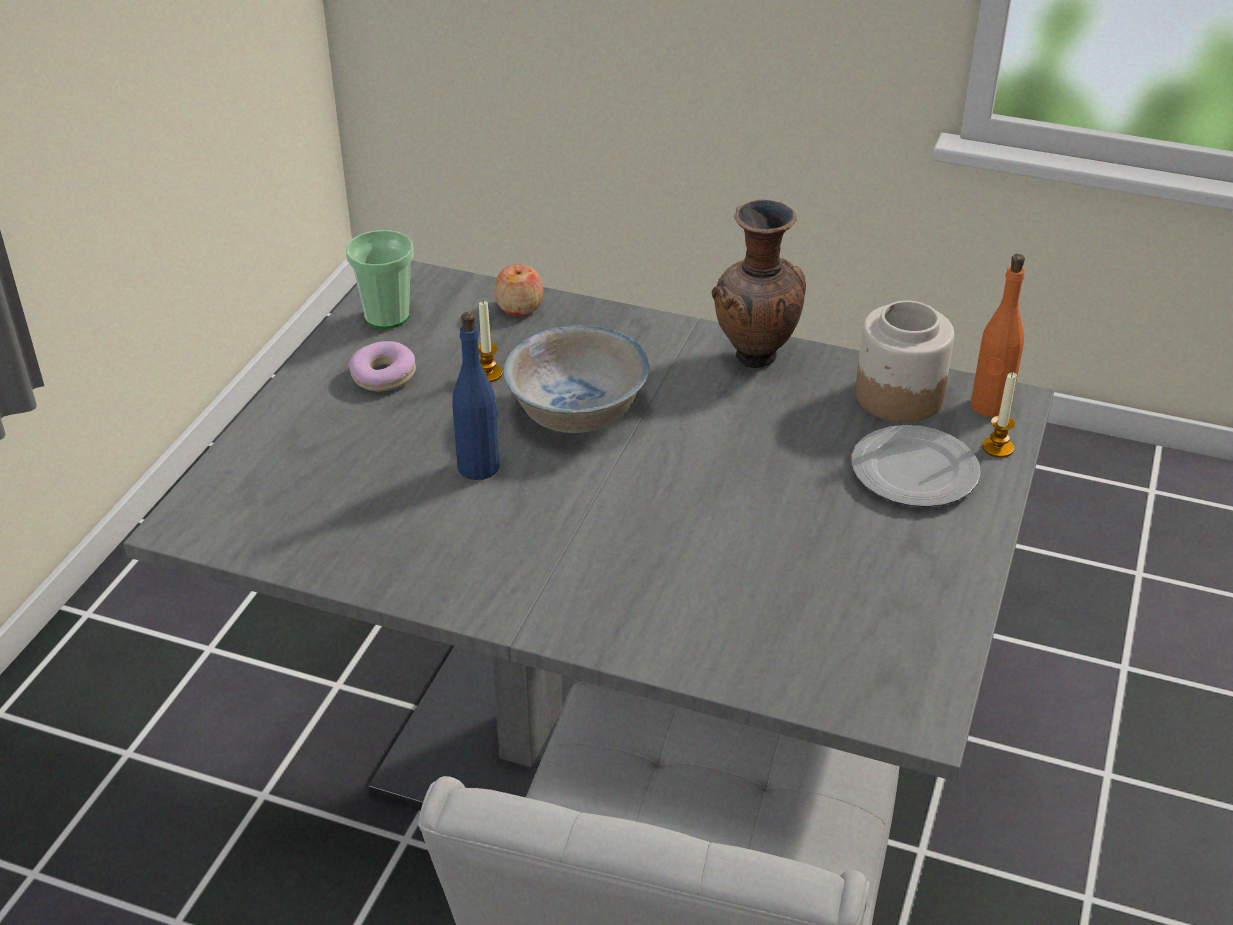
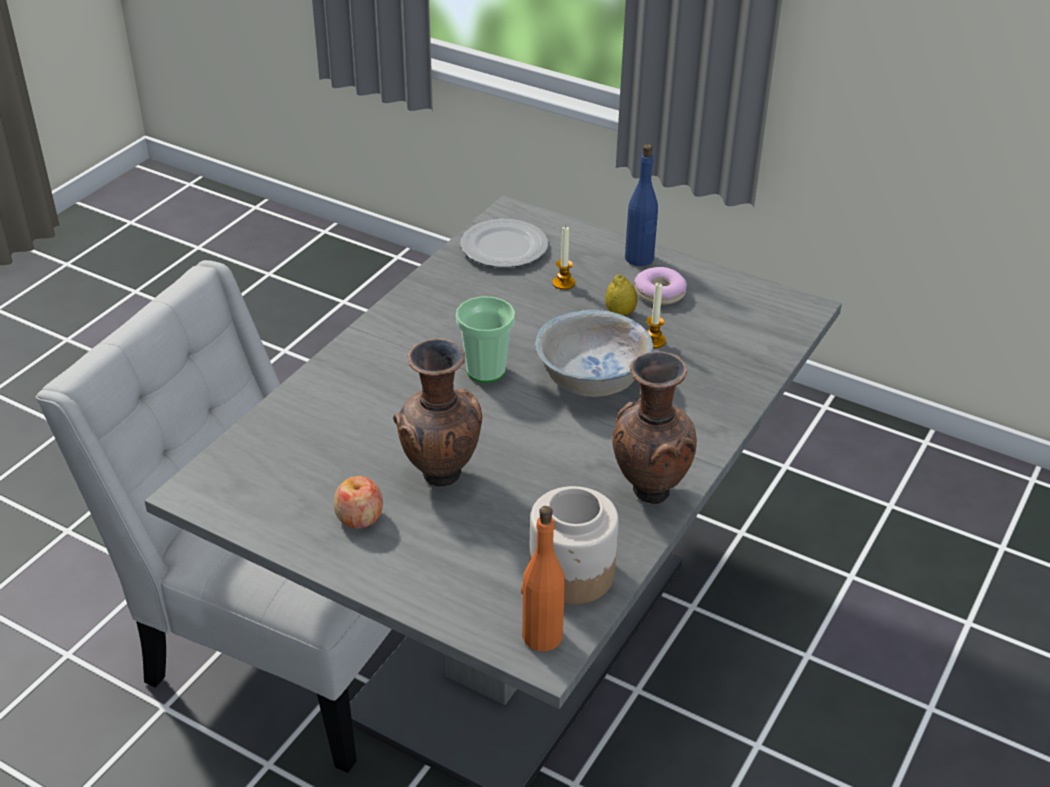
camera: 100 degrees right, 0 degrees up
(387, 316) = (742, 299): cup -> cup (485, 370)
(433, 402) = (620, 313): none -> lemon
(479, 467) = (536, 327): blue bottle -> blue bottle (639, 258)
(519, 307) = (750, 365): apple -> apple (359, 517)
(797, 504) = (441, 477): none -> brown vase
(912, 471) = (460, 555): plate -> plate (505, 247)
(997, 448) = (476, 622): candle -> candle (563, 283)

